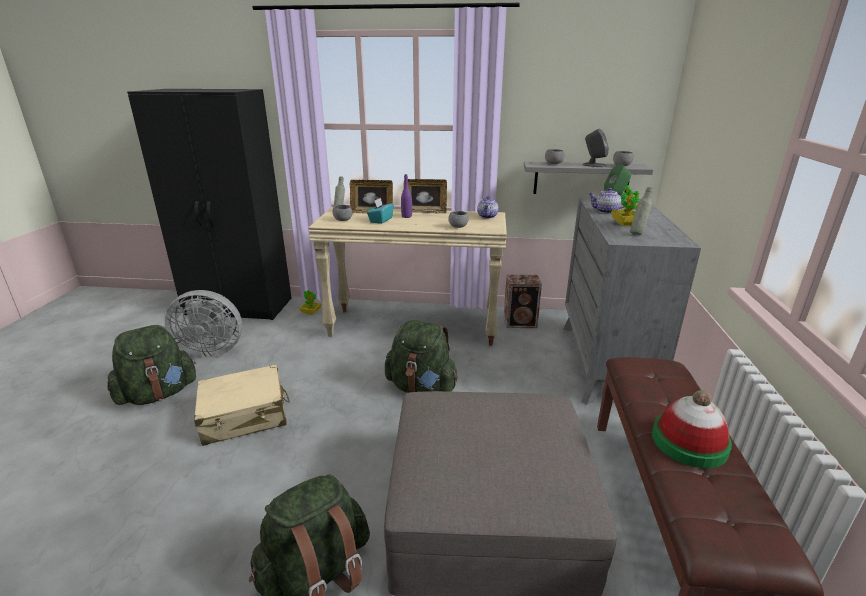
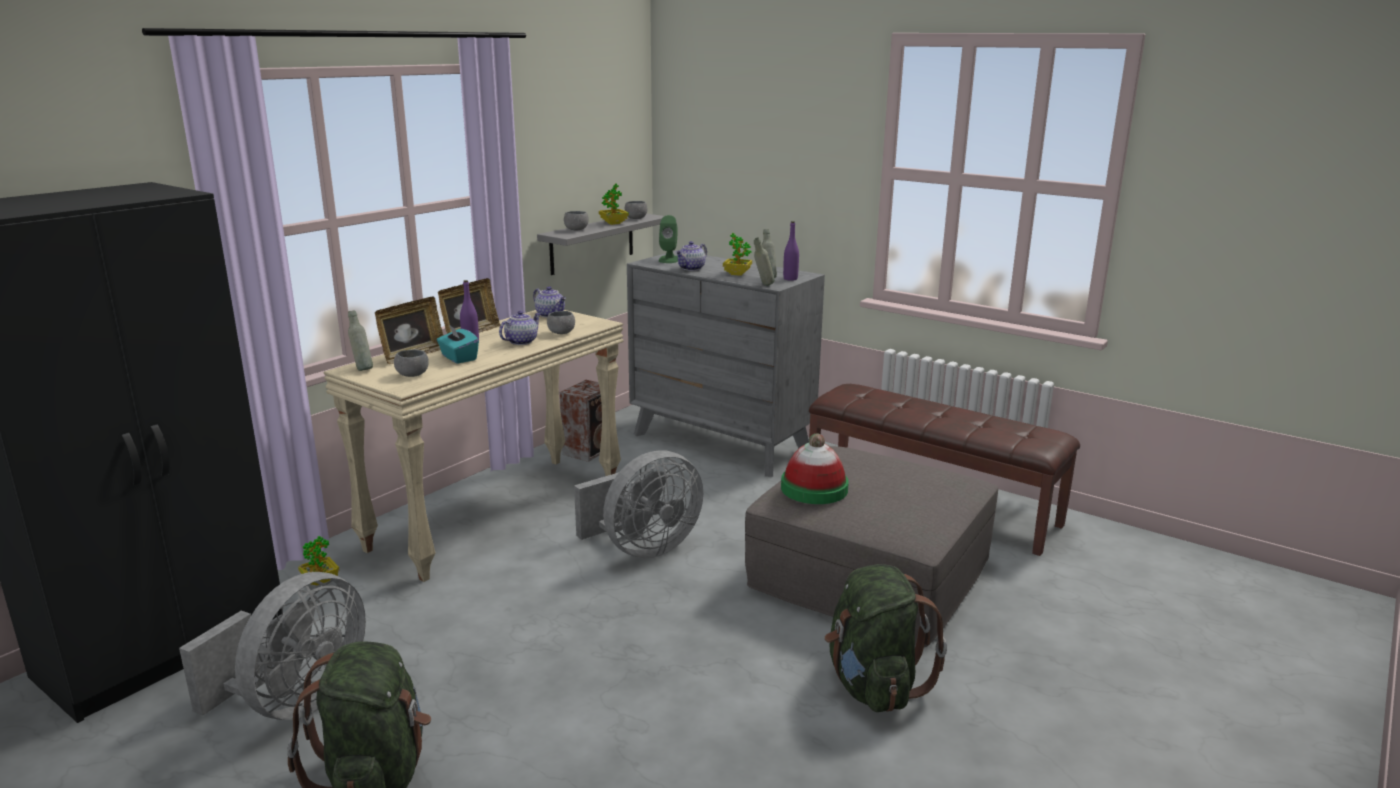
camera: 60 degrees left, 5 degrees down
(245, 416) = (549, 693): beige suitcase -> none
(421, 388) = (643, 548): green backpack -> grey fan
(427, 223) = (521, 341): none -> teapot
(594, 165) = (613, 223): grey speaker -> potted plant
(611, 237) = (763, 285): none -> grey bottle
(653, 240) = (790, 279): none -> purple bottle
(689, 442) = (948, 417): hat -> hat (814, 489)

